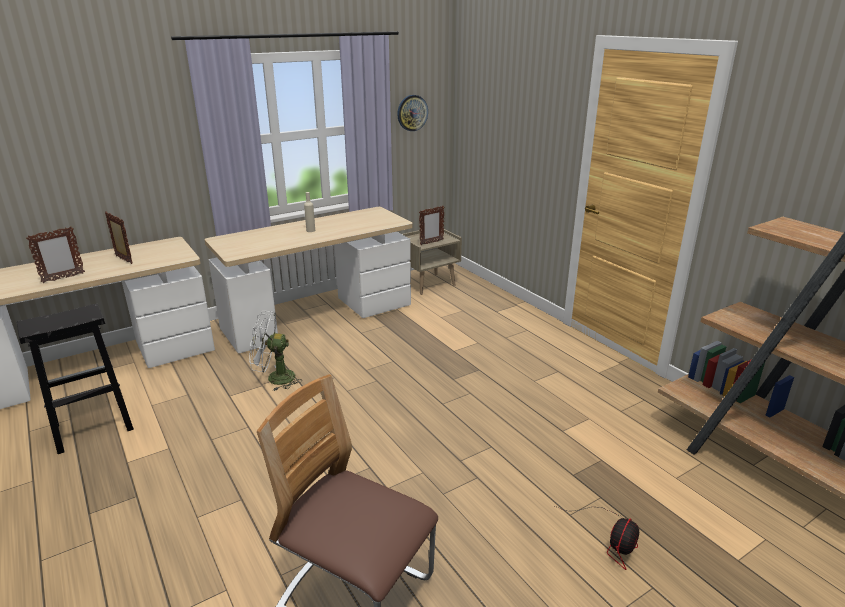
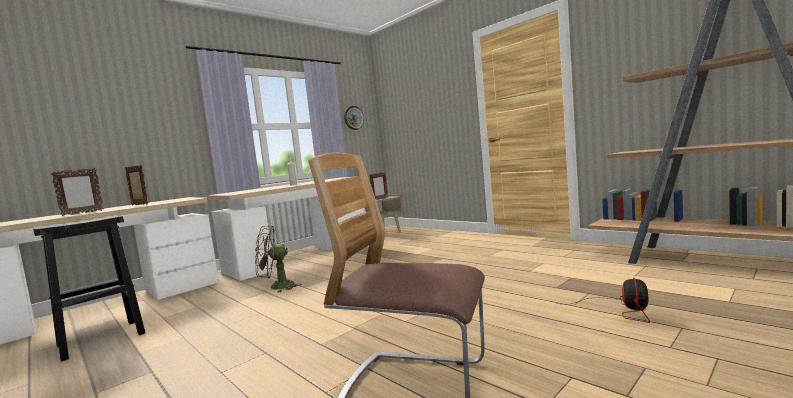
camera: 10 degrees left, 20 degrees down
(274, 378) = (276, 287): white fan -> brown fan

